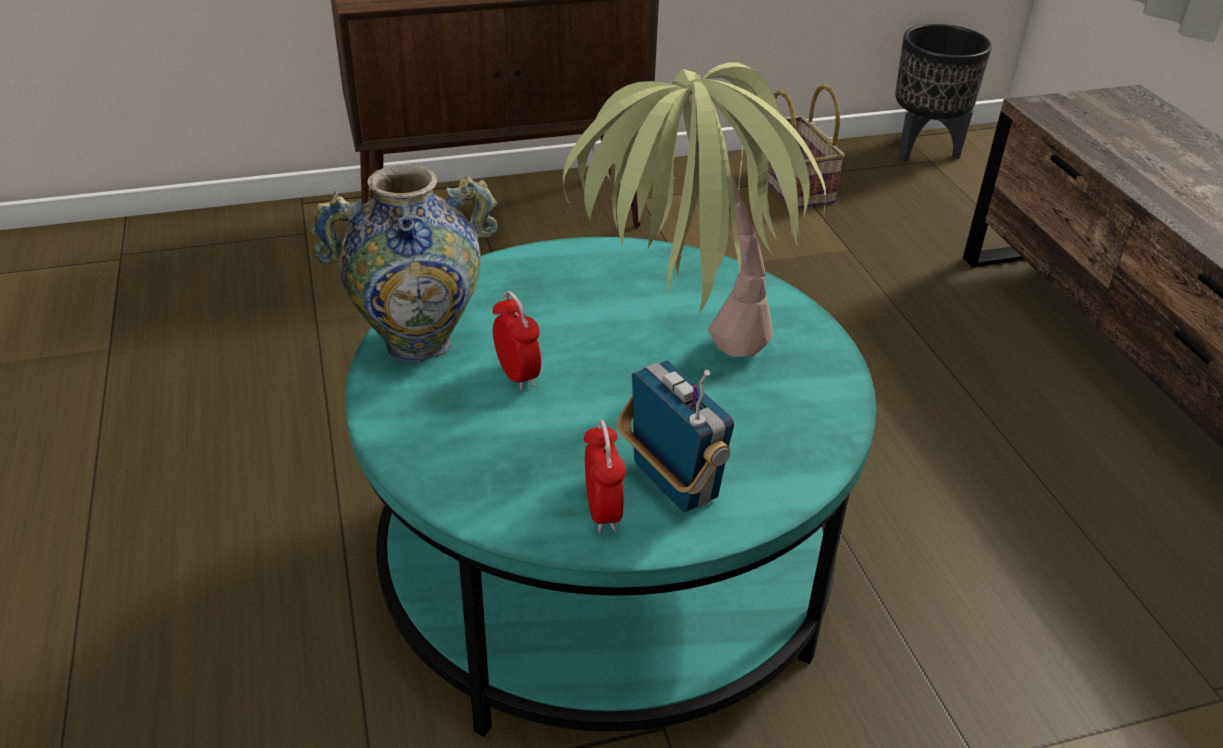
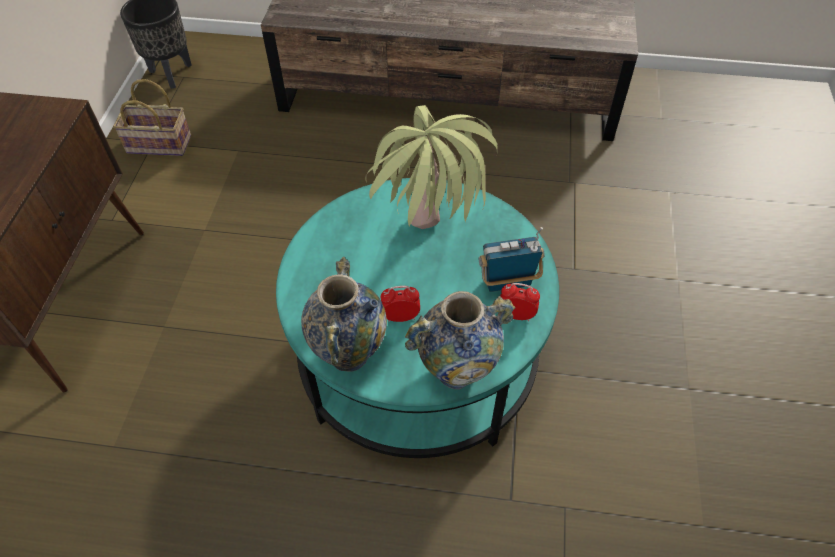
camera: 65 degrees left, 15 degrees up
(438, 465) = (457, 371): none -> vase

